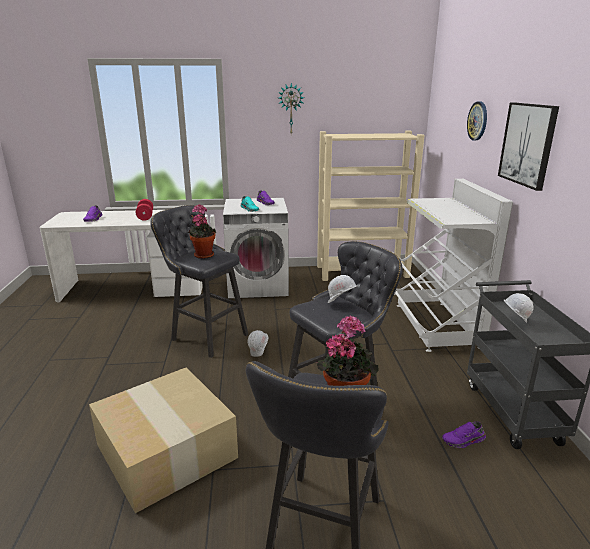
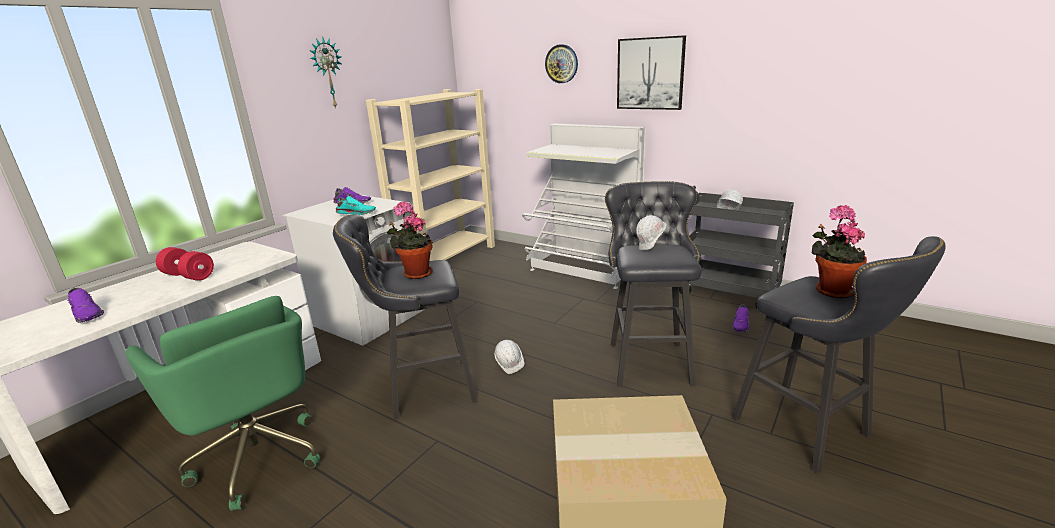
camera: 50 degrees left, 0 degrees up
(114, 320) = (256, 457): none -> green office chair

